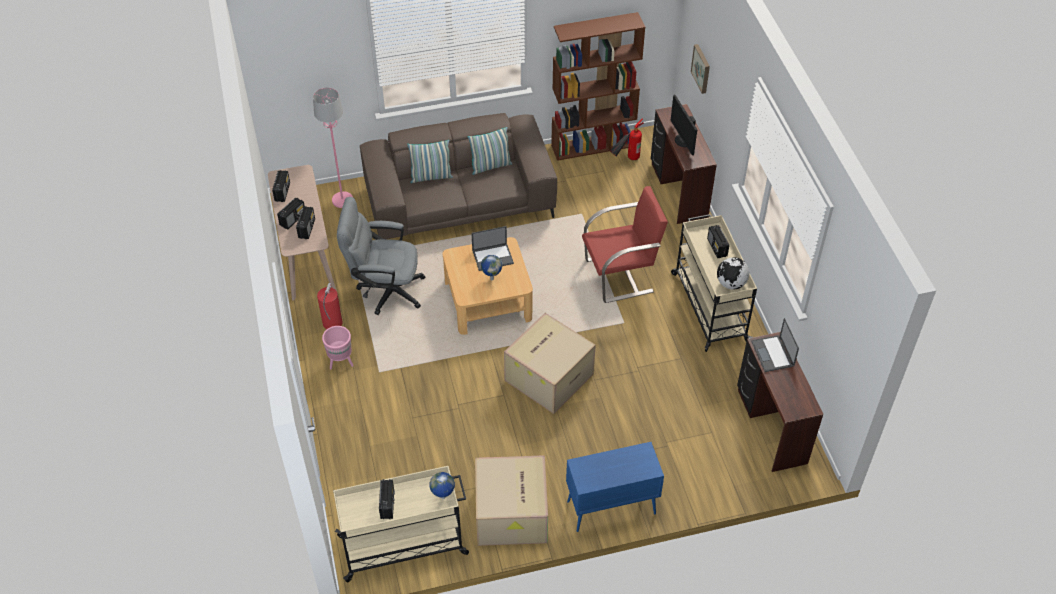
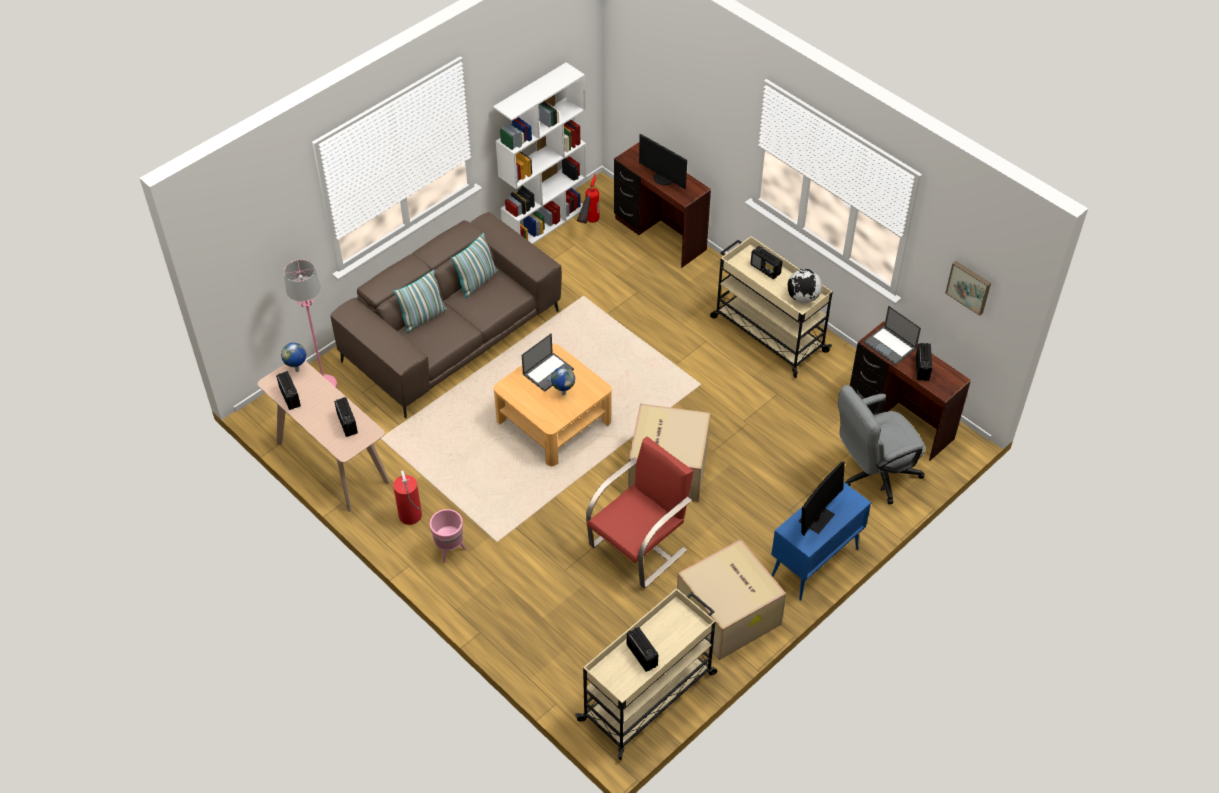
camera: 30 degrees left, 0 degrees up
(293, 219) = (324, 420): radio -> radio (922, 368)
(385, 290) = (440, 457): grey office chair -> grey office chair (873, 475)
(443, 497) = (690, 621): globe -> globe (297, 370)
(593, 145) = (545, 223): brown bookcase -> white bookcase
(608, 467) = (816, 518): none -> monitor
(620, 275) = (664, 340): red armchair -> red armchair (639, 547)
(702, 68) = (656, 97): picture -> picture (969, 286)

